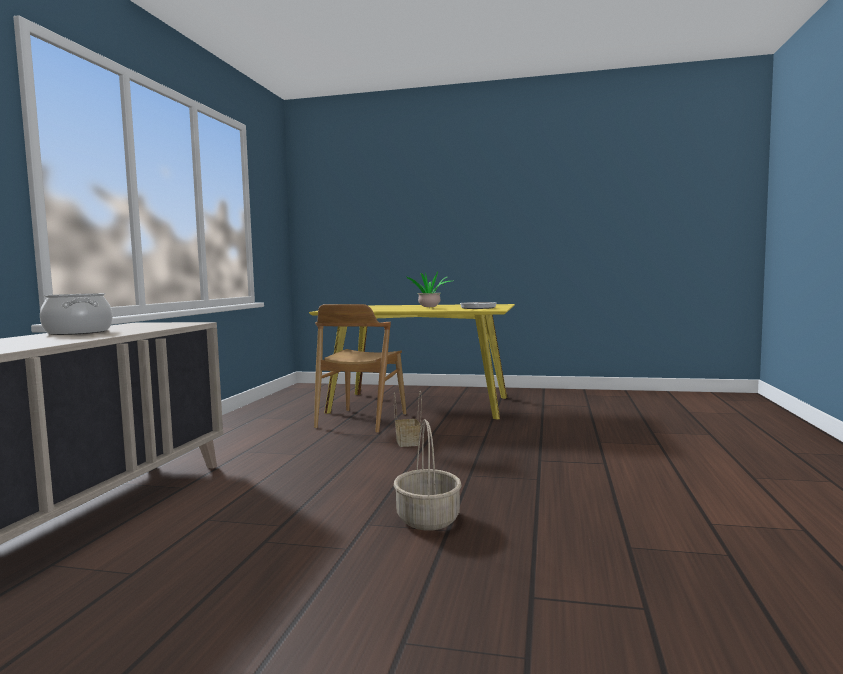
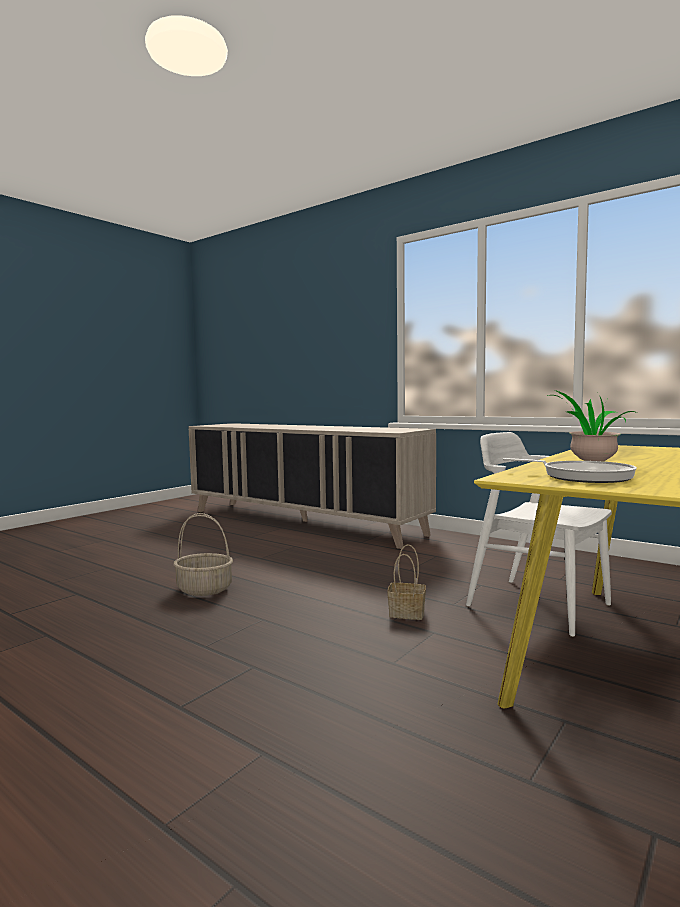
camera: 115 degrees right, 0 degrees up
(77, 332) = (358, 428): cooking pot -> none
(361, 420) = (537, 605): brown chair -> white chair

